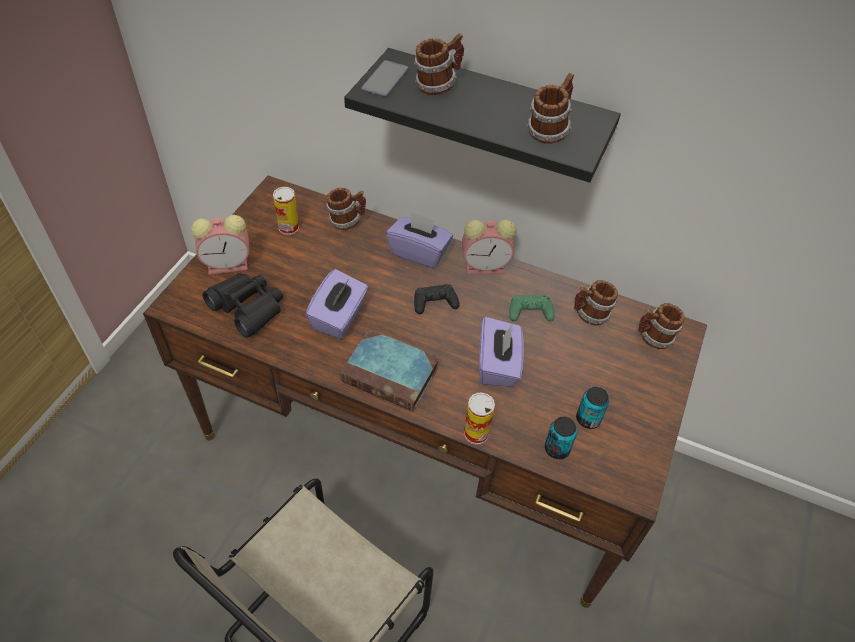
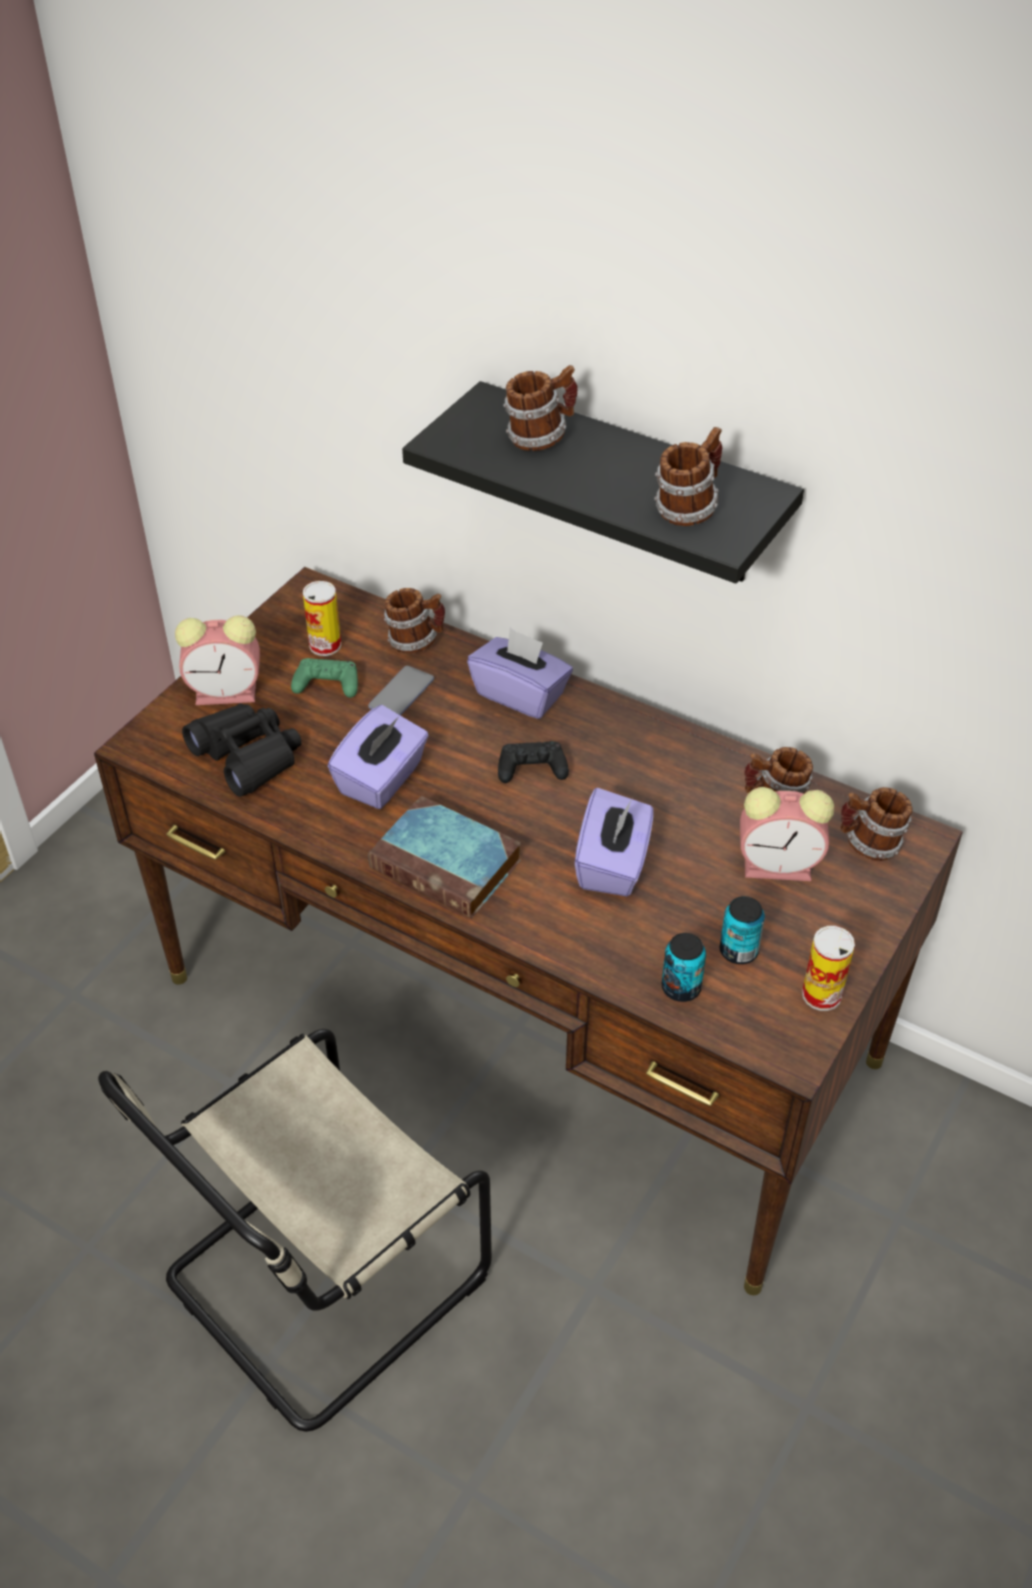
camera: 10 degrees right, 5 degrees down
(385, 80) = (465, 426): phone -> phone (401, 693)
(476, 433) = (561, 956): can -> can (821, 995)
(486, 266) = (622, 721): alarm clock -> alarm clock (780, 866)
(530, 312) = (679, 792): green game controller -> green game controller (327, 684)

